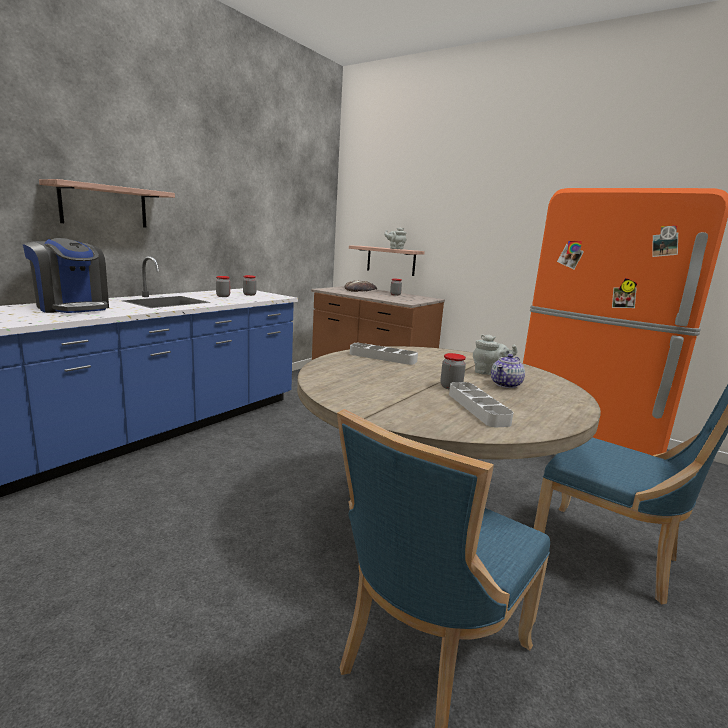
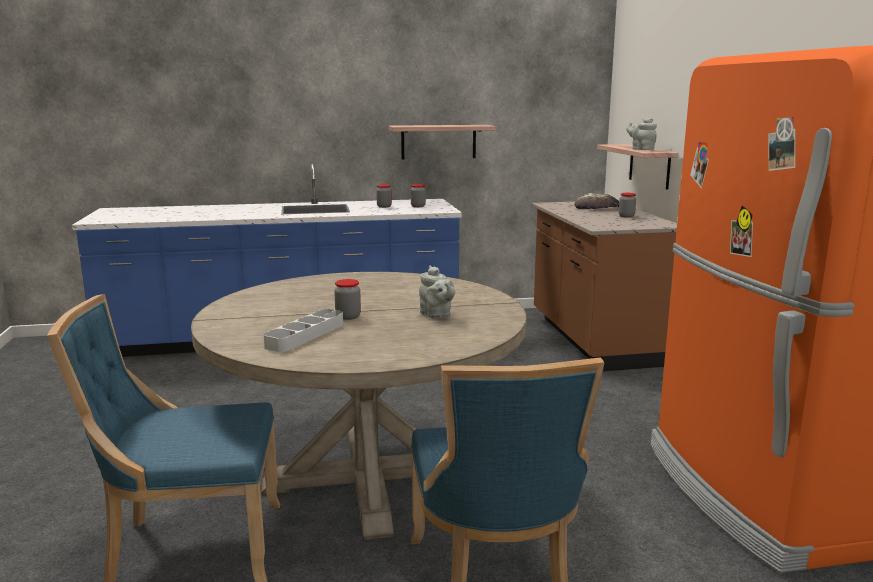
camera: 45 degrees right, 0 degrees up
(72, 307) = (228, 210): coffee machine -> none
(104, 206) = (282, 117): shelf -> shelf (438, 142)
(382, 357) = (382, 283): grey tray -> none
(506, 384) = (412, 327): teapot -> none

